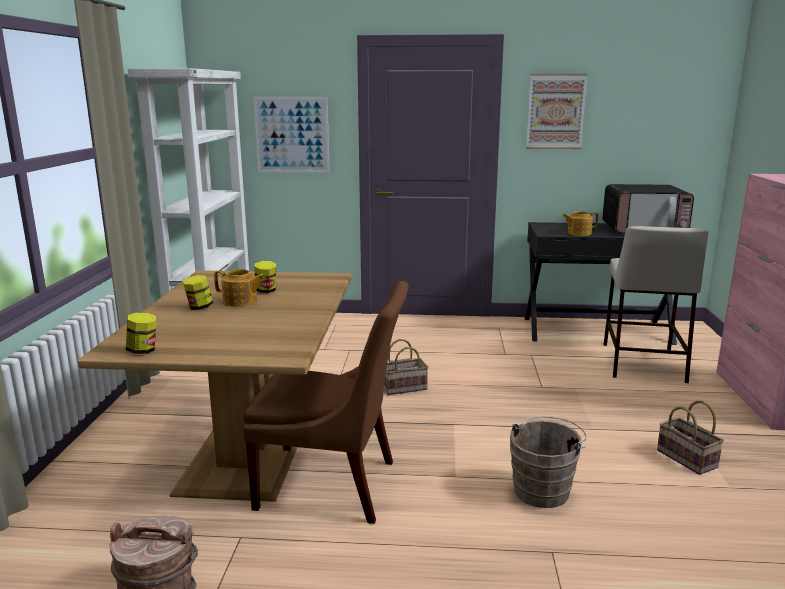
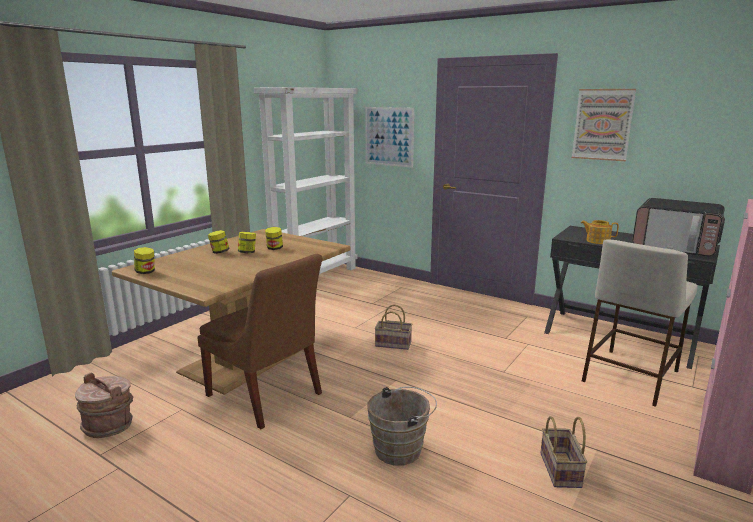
camera: 30 degrees right, 0 degrees up
(240, 301) = (247, 253): teapot -> jar

